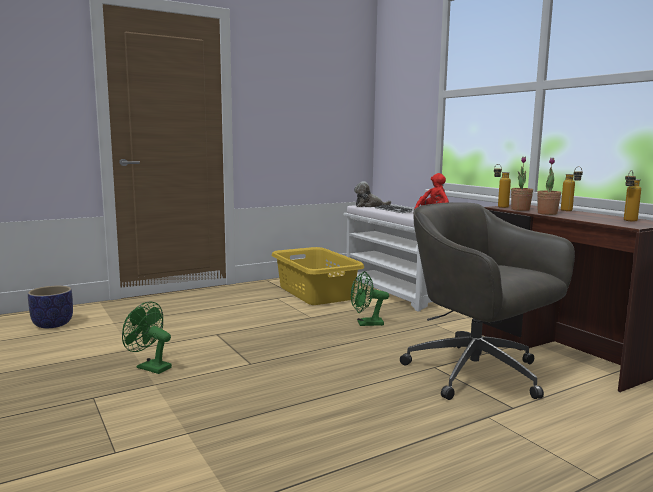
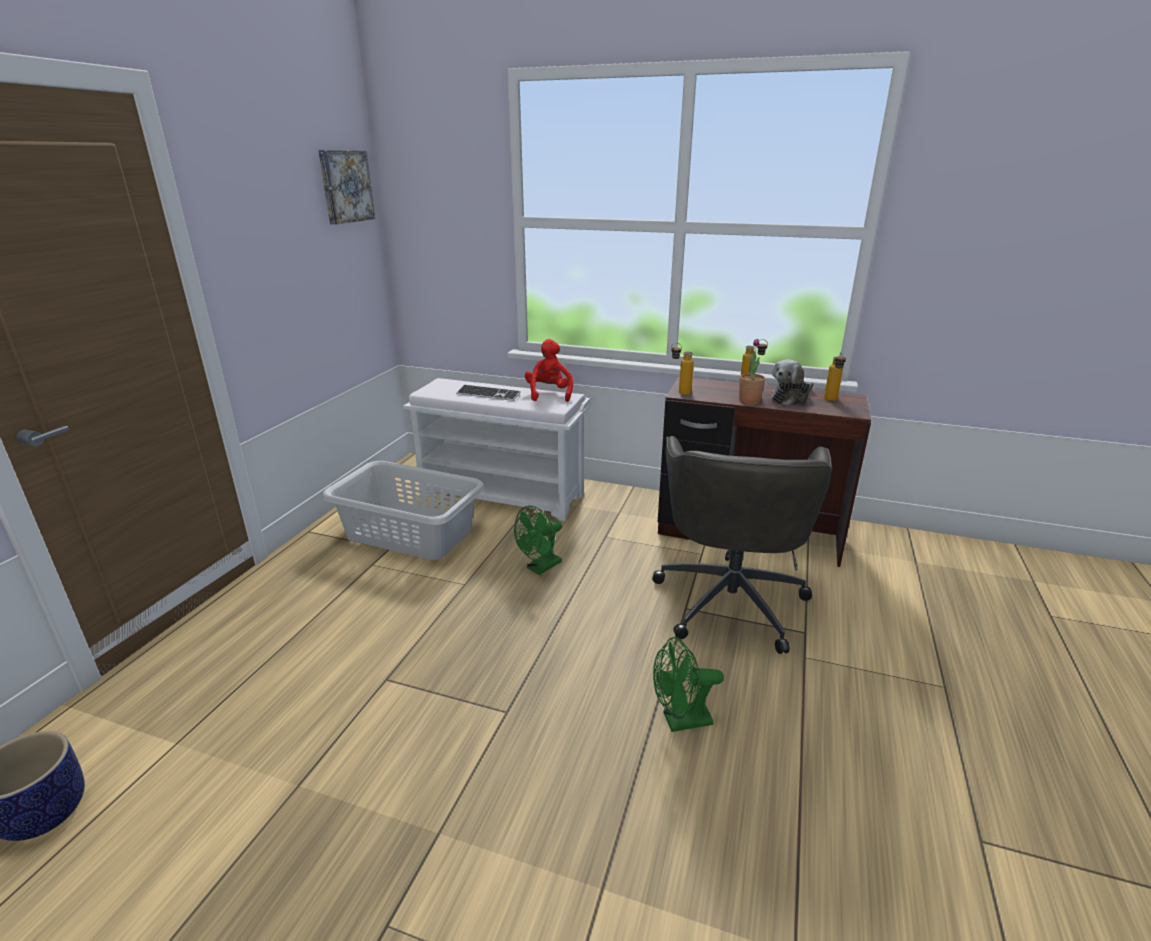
camera: 40 degrees left, 15 degrees up
(149, 367) = (382, 804): green fan -> green fan (680, 721)
(316, 293) = (410, 532): yellow laundry basket -> grey laundry basket
(347, 78) = (345, 186): none -> picture
(369, 206) = (440, 389): plush toy -> plush toy (790, 398)
(478, 374) = (730, 599): grey office chair -> grey office chair turned 90 degrees counterclockwise
(520, 209) = (711, 396): potted plant -> none

